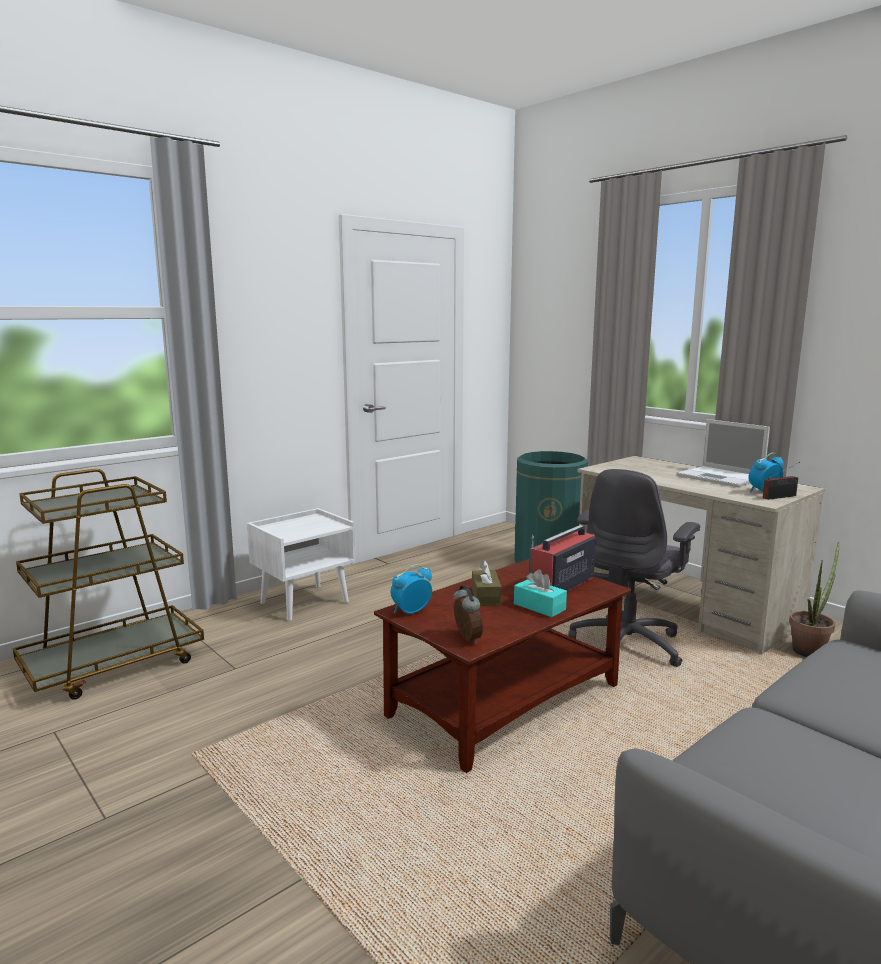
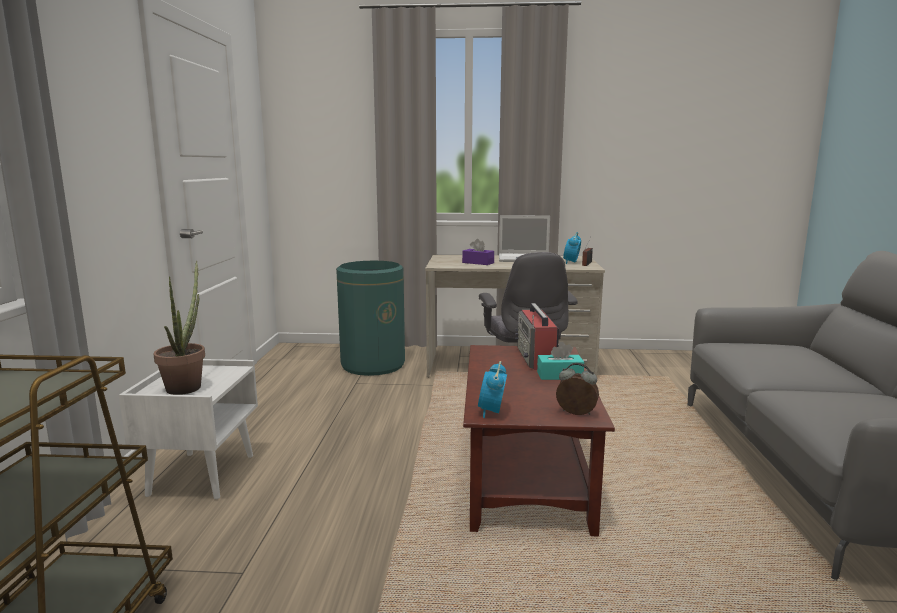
camera: 45 degrees left, 0 degrees up
(486, 596) = (512, 381): brown tissue box -> none
(648, 472) = (478, 263): none -> purple tissue box
(810, 649) = (609, 369): potted plant -> potted plant (187, 386)

